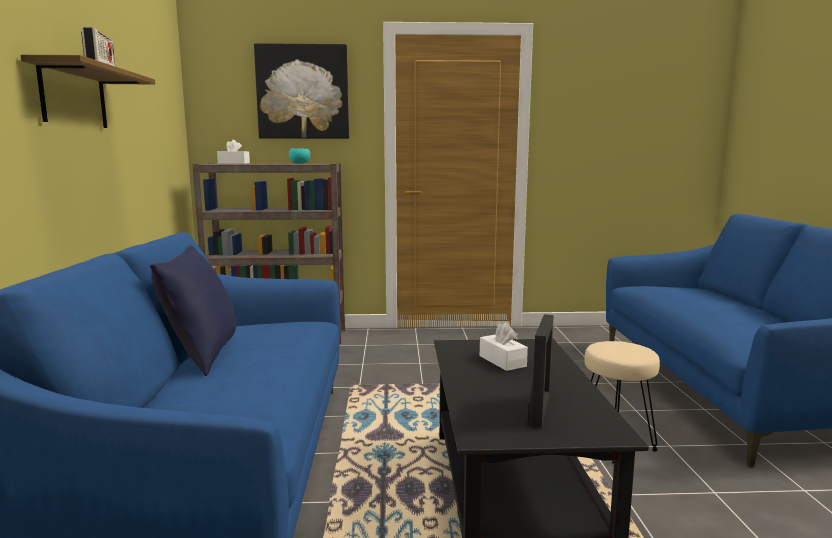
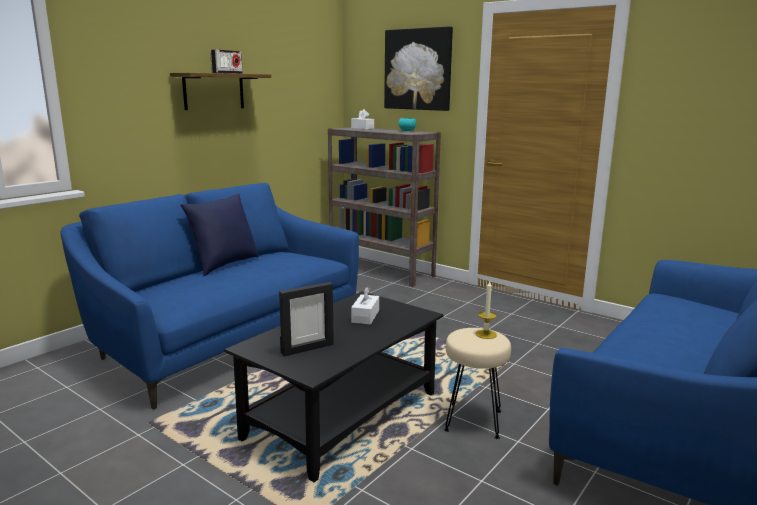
camera: 40 degrees right, 5 degrees up
(619, 345) = (486, 334): none -> candle

